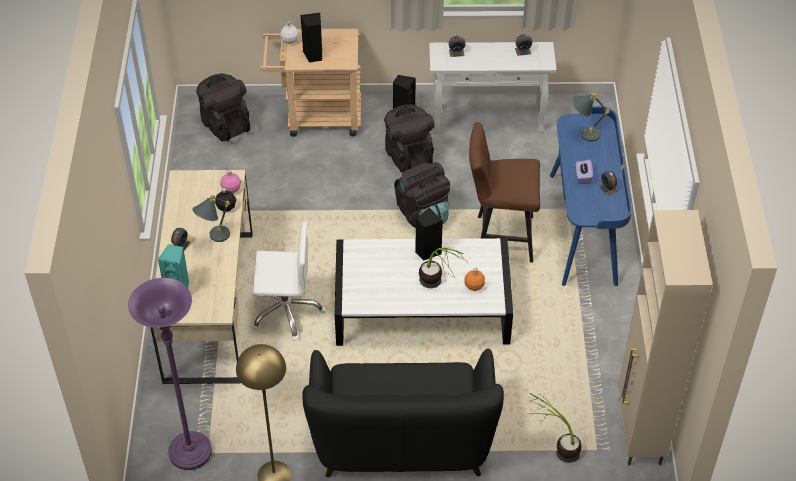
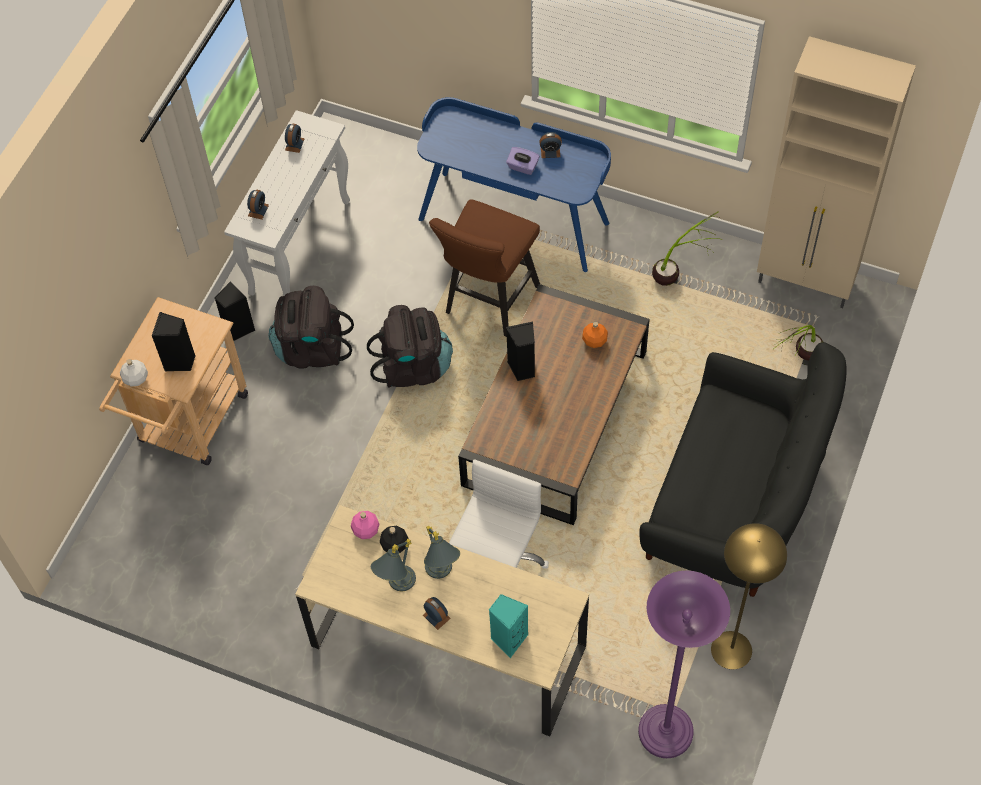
camera: 65 degrees left, 10 degrees up
(225, 124) = (141, 536): black backpack -> none
(421, 308) = (556, 419): white coffee table -> brown coffee table
(439, 288) = (582, 376): potted plant -> potted plant (679, 275)
(583, 134) = (457, 141): grey table lamp -> grey table lamp (396, 587)

